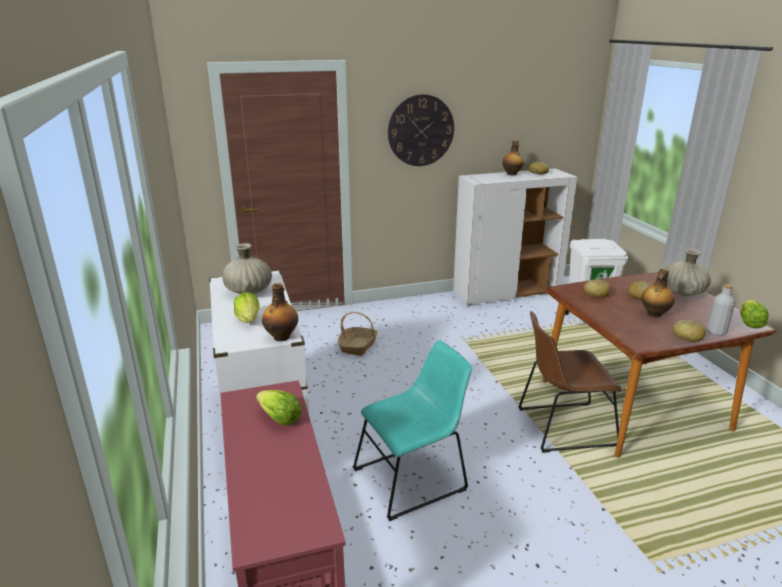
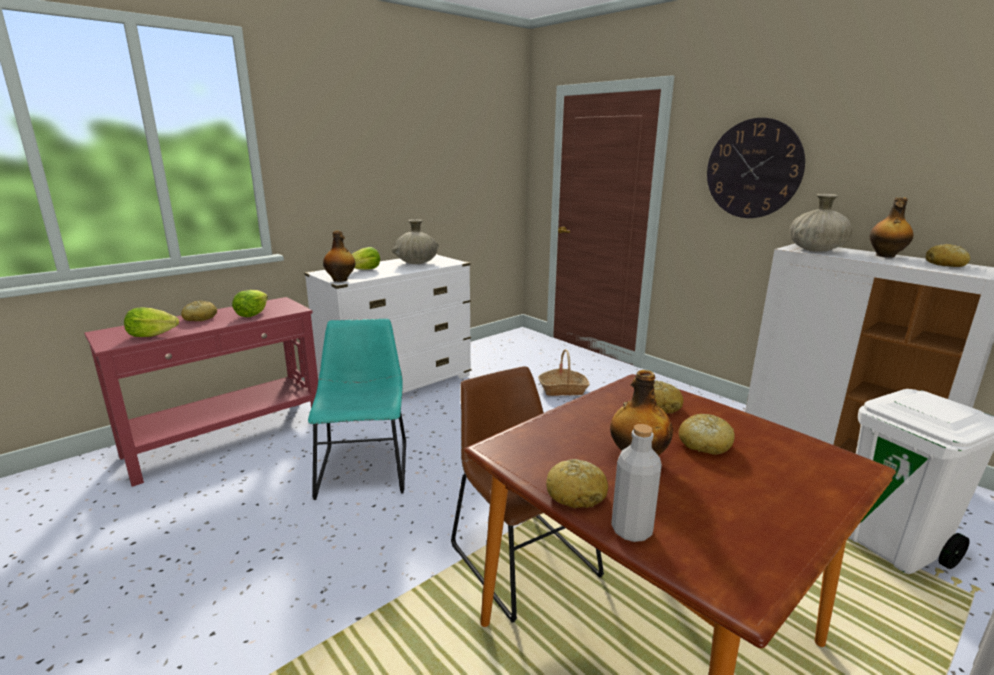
camera: 65 degrees right, 5 degrees down
(258, 459) = (200, 318): none -> bread
(414, 478) = (364, 466): turquoise chair -> turquoise chair turned 135 degrees counterclockwise
(682, 292) = (795, 488): beige vase -> beige vase (816, 250)
(749, 323) = (739, 585): lettuce -> lettuce (152, 335)

